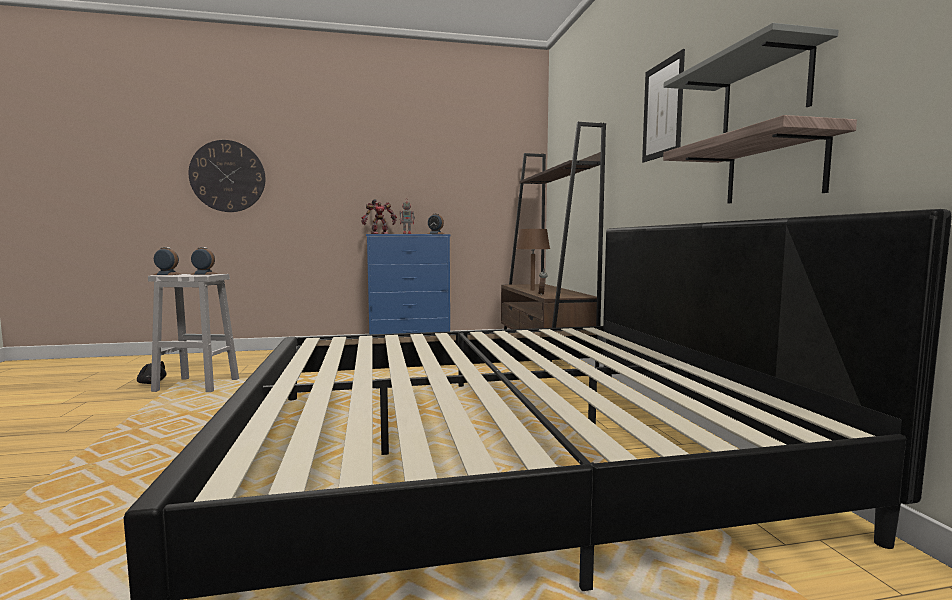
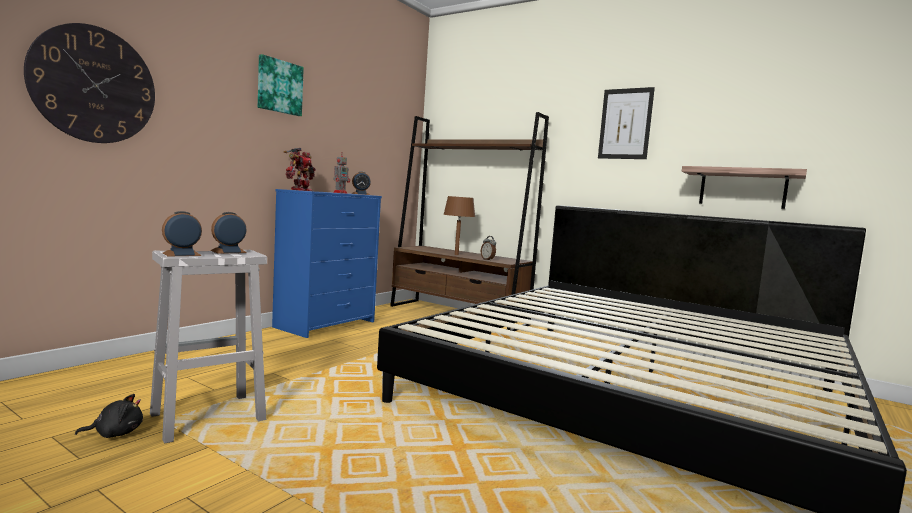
camera: 45 degrees left, 0 degrees up
(366, 153) = (279, 86): none -> picture
(765, 91) = (736, 139): grey shelf -> none

